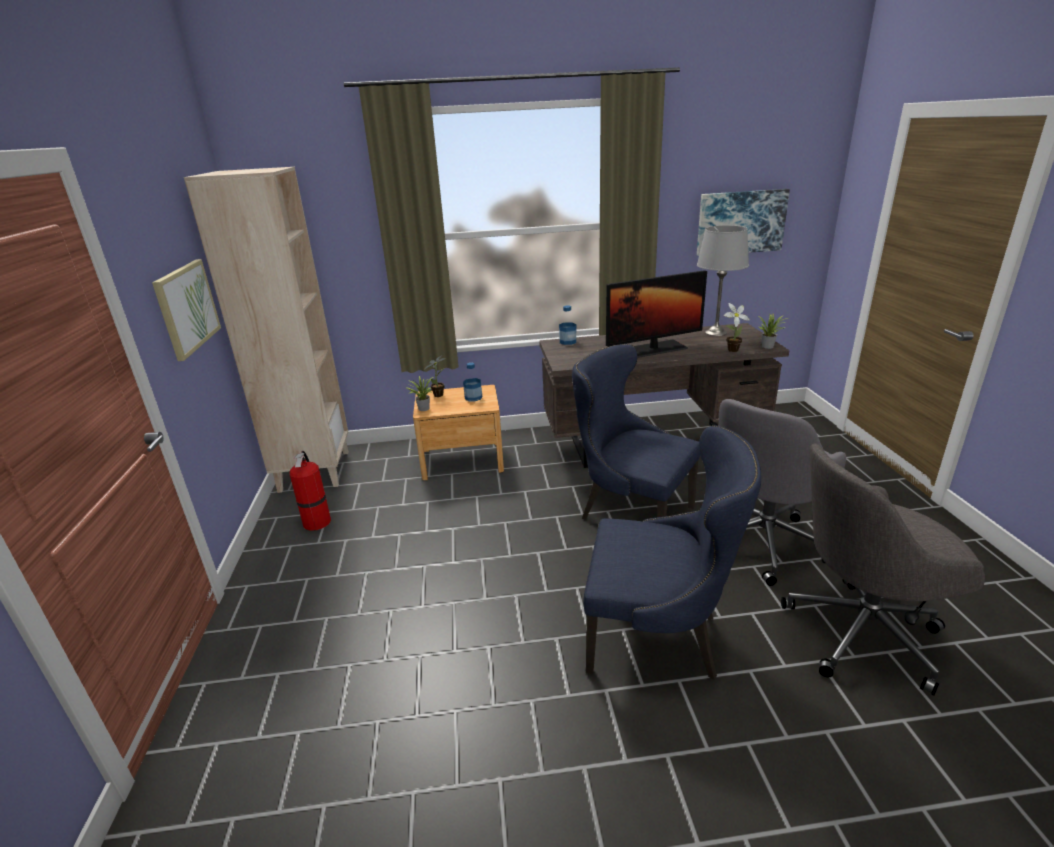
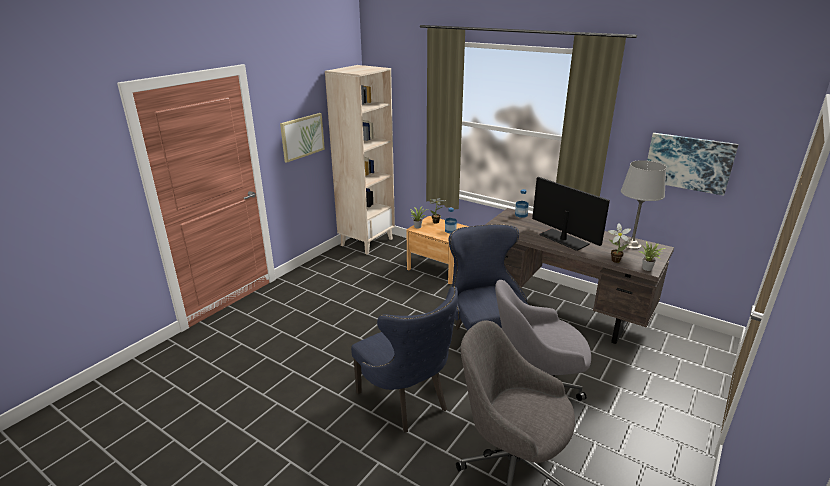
camera: 40 degrees right, 0 degrees up
(317, 521) = (339, 267): fire extinguisher -> none
(654, 349) = (564, 239): monitor -> monitor turned 150 degrees counterclockwise

